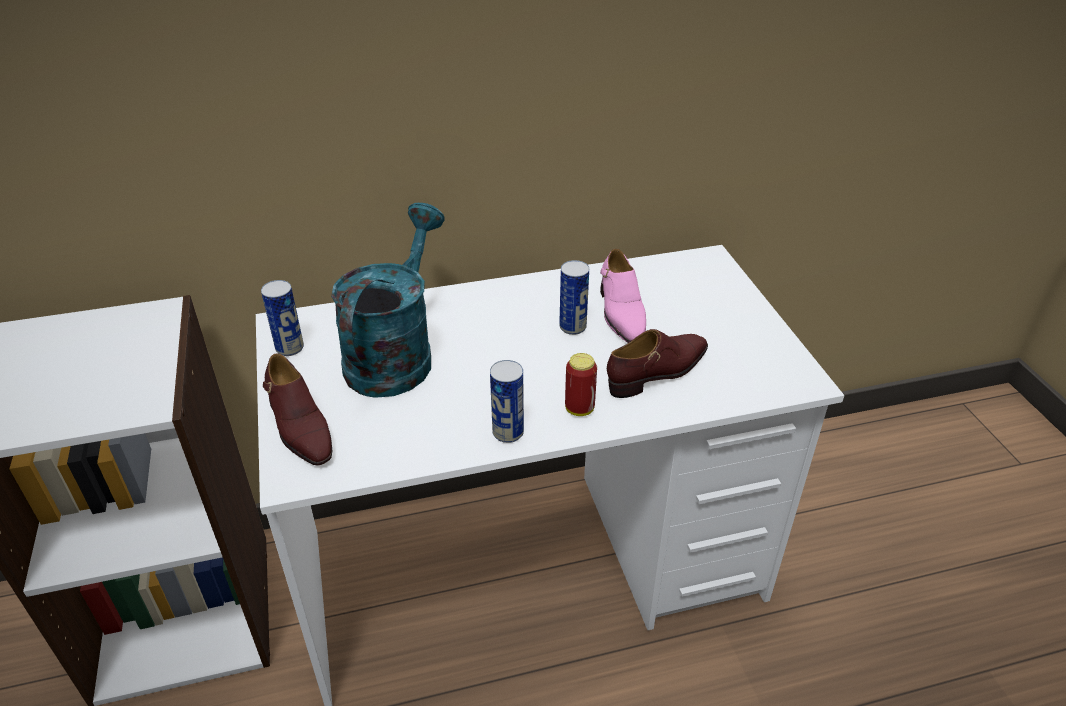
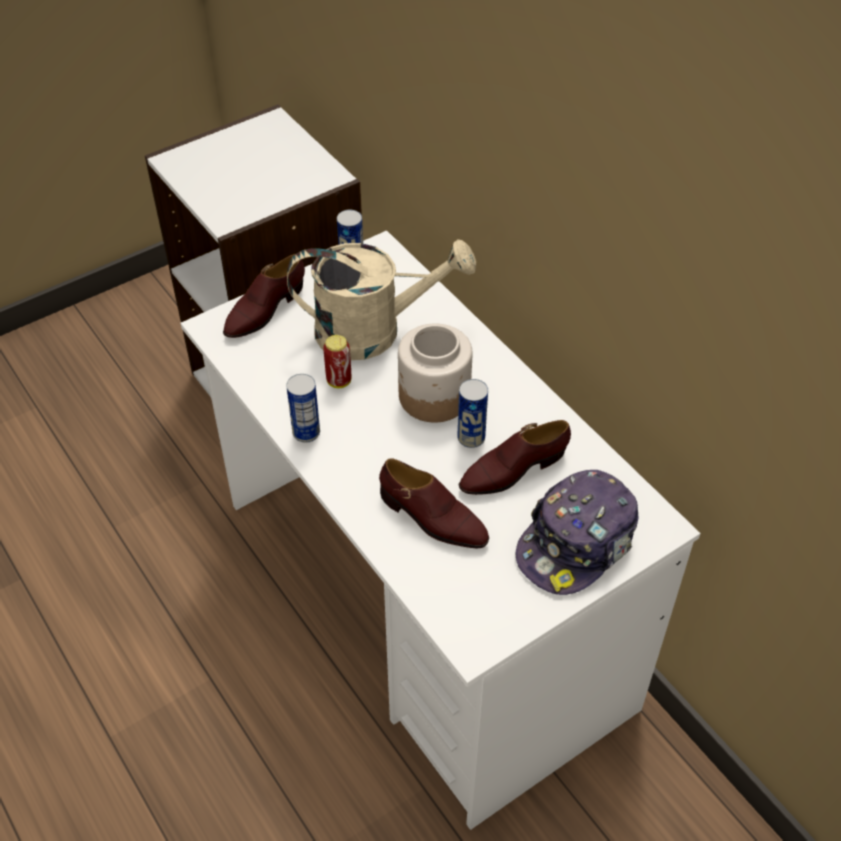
camera: 70 degrees right, 10 degrees up
(395, 354) = (374, 331): turquoise watering can -> beige watering can
(509, 336) = (434, 396): none -> jar
(579, 409) = (355, 472): can -> can (339, 381)
(620, 313) = (512, 469): pink shoe -> brown shoe
(713, 301) = (577, 543): none -> cap

